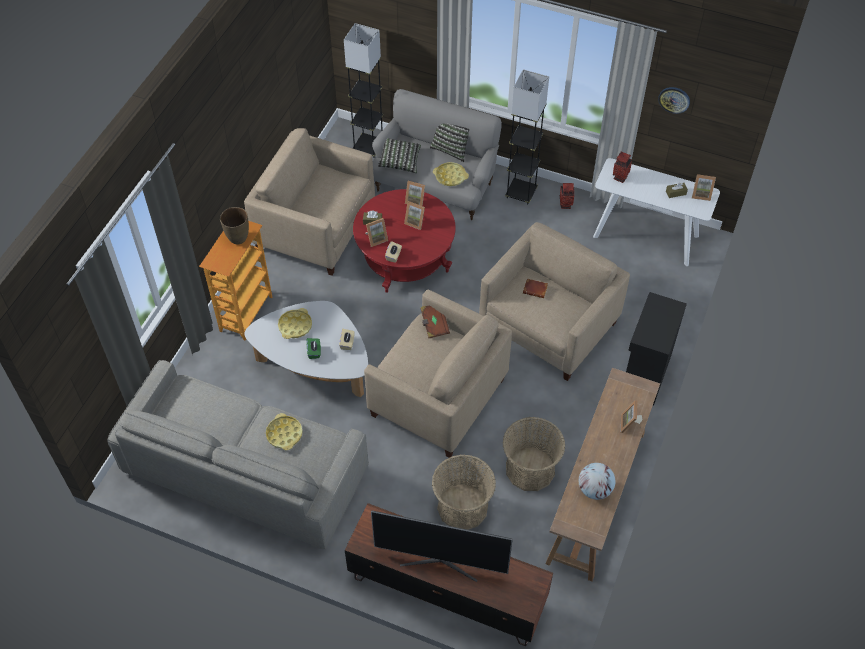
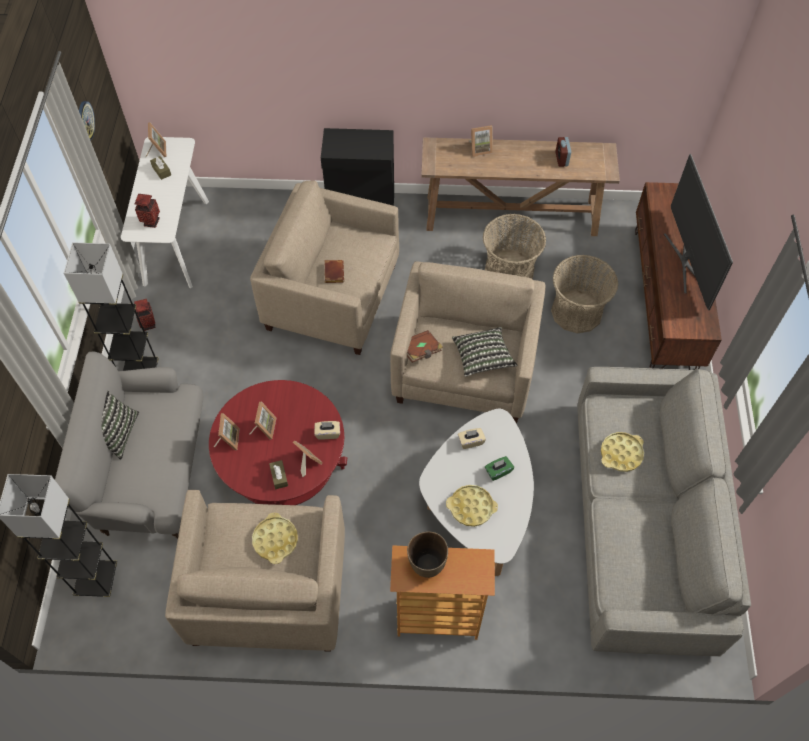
camera: 110 degrees left, 5 degrees up
(399, 161) = (155, 487): pillow -> pillow (482, 357)
(450, 176) = (169, 418): yellow tray -> yellow tray (275, 540)
(594, 489) = (561, 159): globe -> alarm clock

